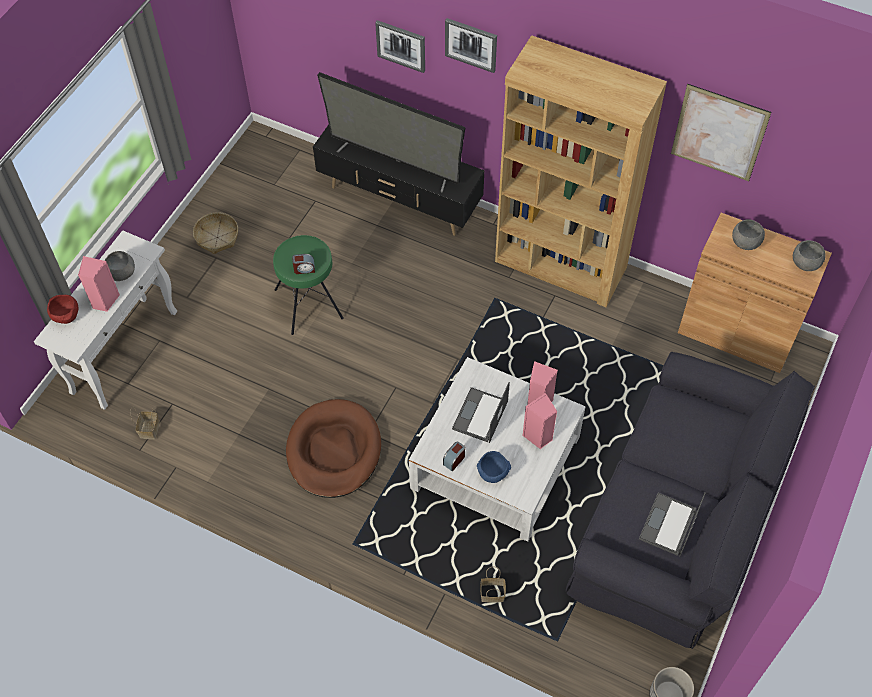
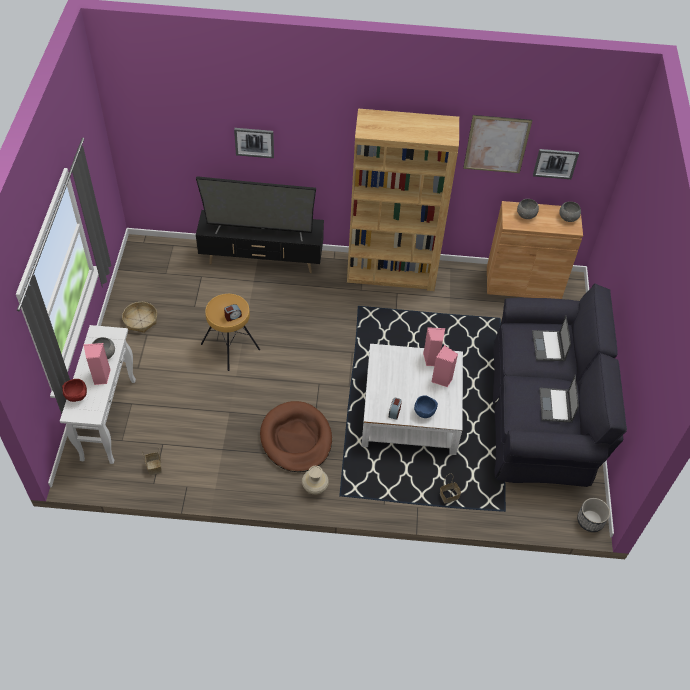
camera: 25 degrees left, 5 degrees down
(309, 303) = (230, 346): green stool -> brown stool
(328, 522) = (315, 488): none -> beige vase
(471, 44) = (310, 127): picture -> picture (555, 163)
(480, 416) = (397, 378): laptop -> laptop (548, 346)

